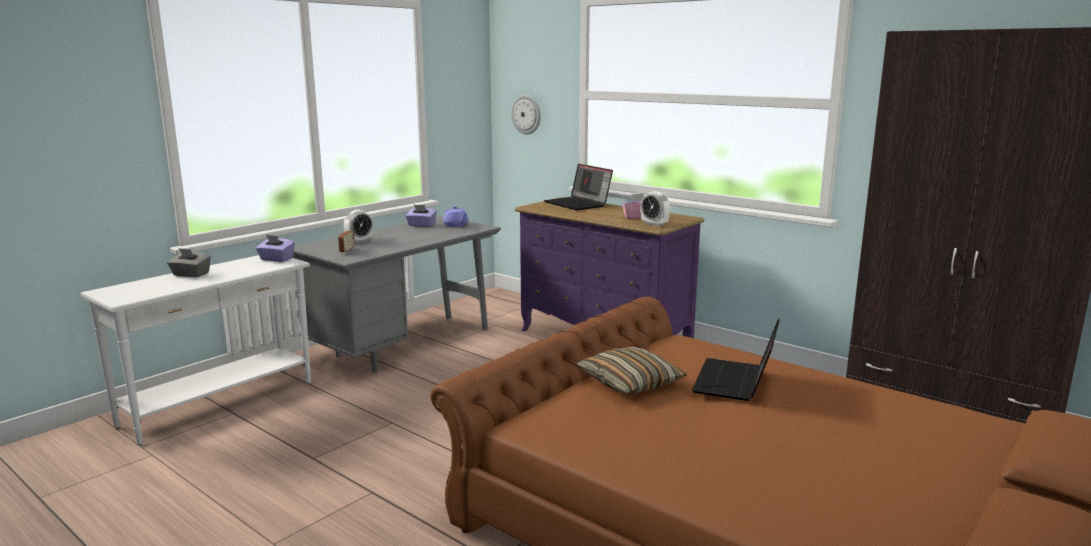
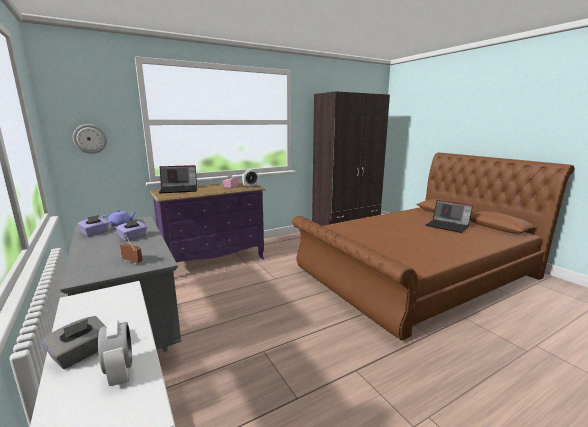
camera: 70 degrees left, 0 degrees up
(276, 259) = (100, 295): purple tissue box -> purple tissue box (133, 237)
(359, 241) = (105, 255): alarm clock -> alarm clock (120, 373)
(630, 382) = (370, 242): pillow -> none
(735, 382) = (379, 227): laptop -> laptop (448, 226)

